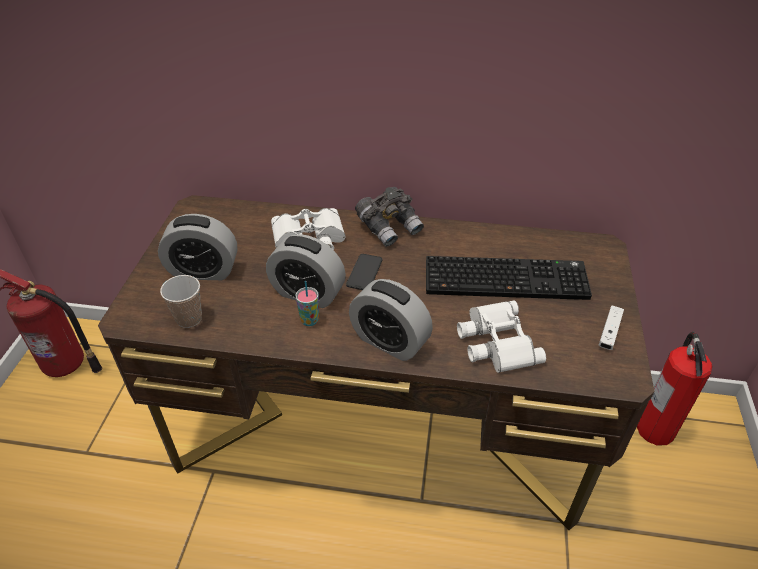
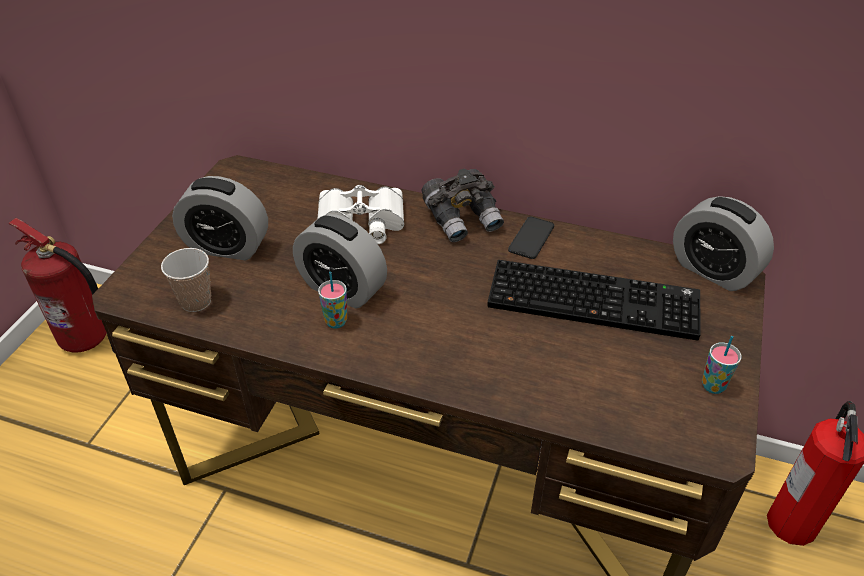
camera: 10 degrees right, 0 degrees up
(364, 272) = (417, 271): phone -> phone (531, 238)
(389, 341) = (426, 360): alarm clock -> alarm clock (713, 270)
(495, 341) = (559, 378): white binoculars -> none
(609, 332) = (713, 386): white game controller -> cup

